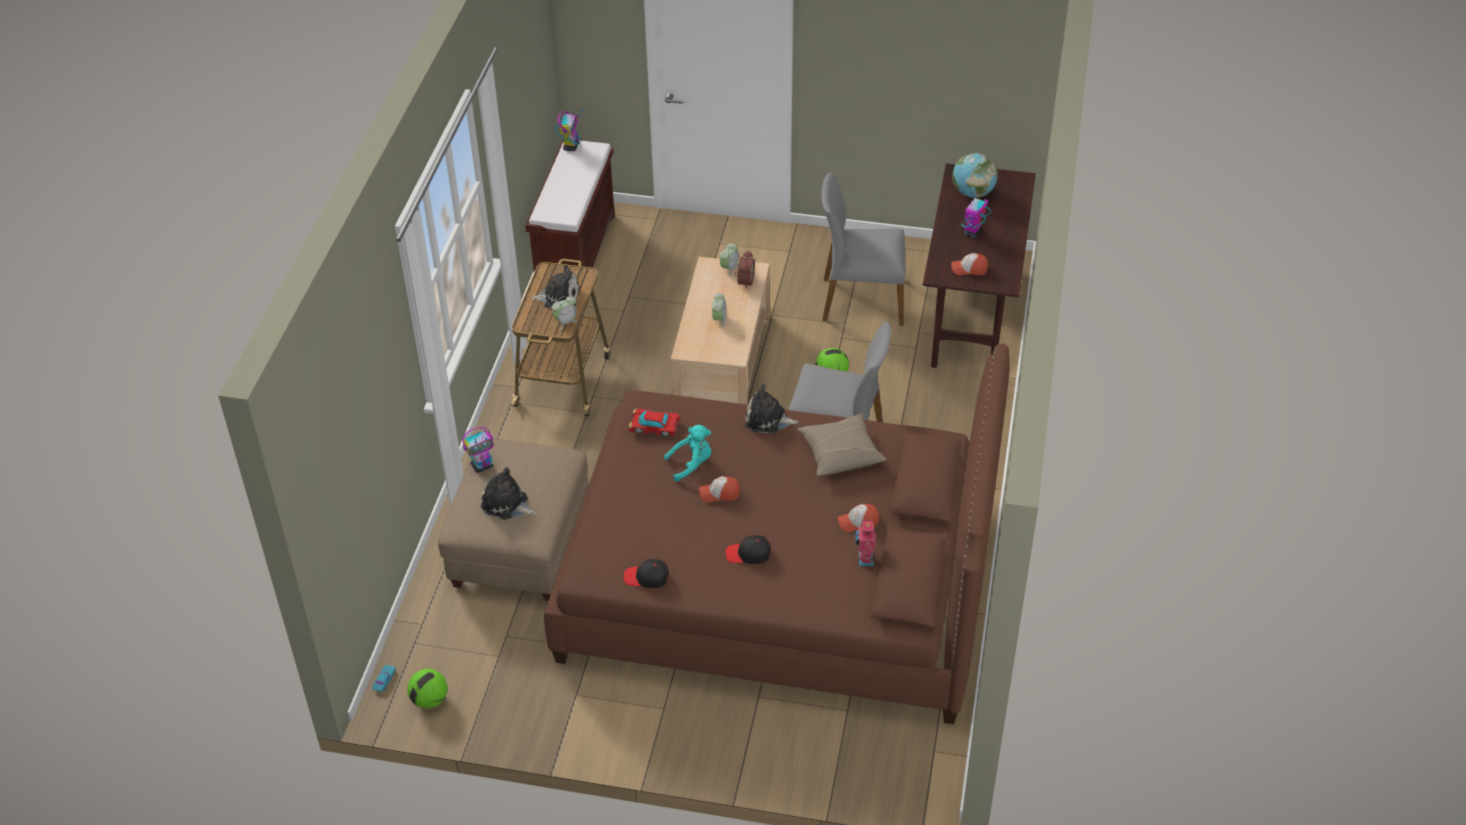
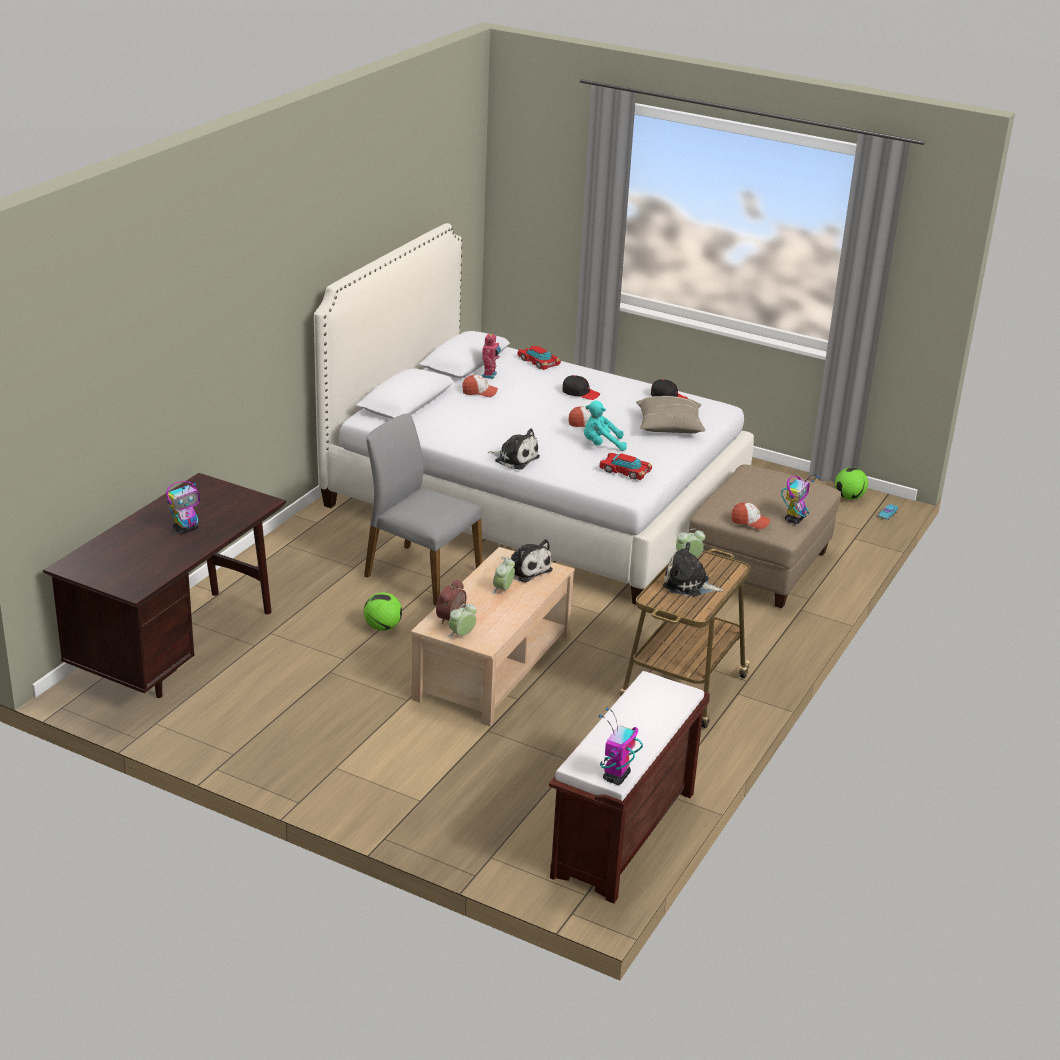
camera: 165 degrees left, 15 degrees down
(482, 466) = (794, 519): toy robot -> toy robot turned 135 degrees clockwise
(506, 504) = (775, 488): plush toy -> plush toy (525, 569)
(779, 583) = (534, 501): brown bed -> white bed
(823, 608) = (538, 361): none -> toy car
(840, 453) = (464, 428): beige pillow -> beige pillow (669, 427)
(861, 300) = (291, 691): grey chair -> none
(969, 269) = (225, 501): cap -> cap (750, 522)
(973, 193) = (141, 565): globe -> none

